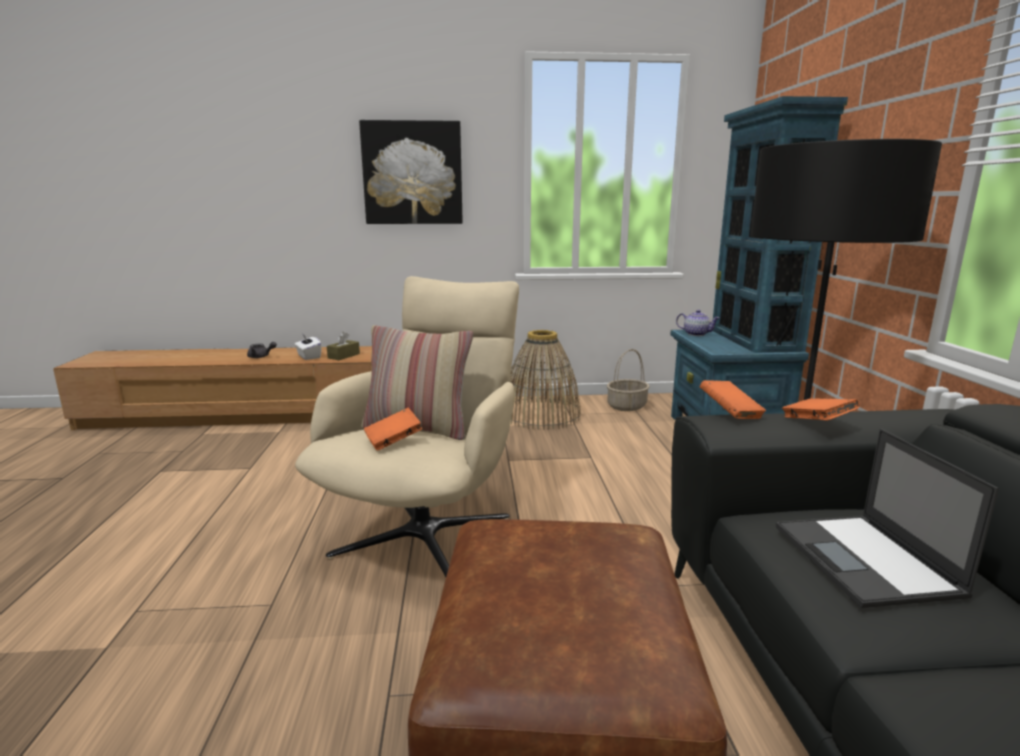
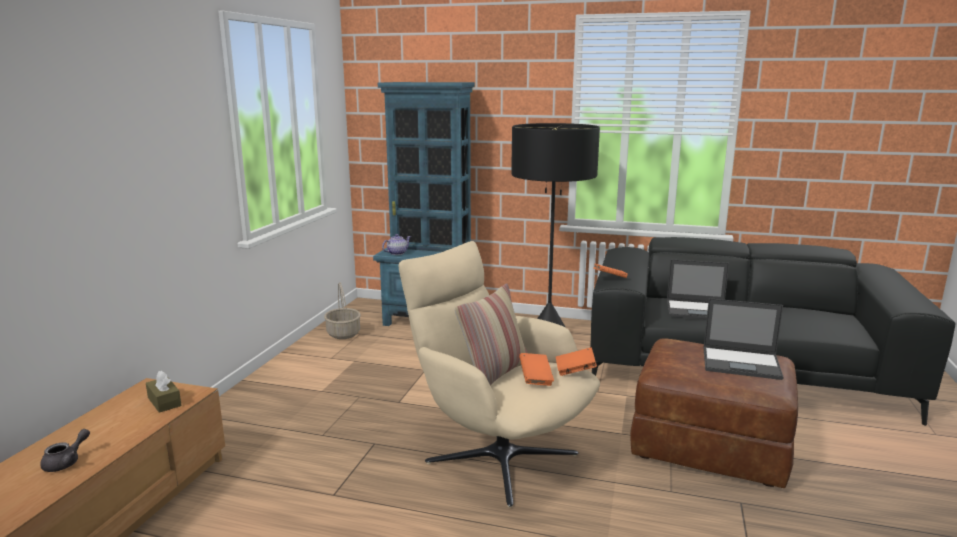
camera: 70 degrees left, 0 degrees up
(308, 356) = (129, 425): white tissue box -> none
(412, 173) = (145, 149): picture -> none
(541, 415) = (318, 369): basket -> none
(576, 617) = (742, 363): none -> laptop
(816, 423) = (630, 269): orange book -> orange book (575, 371)

